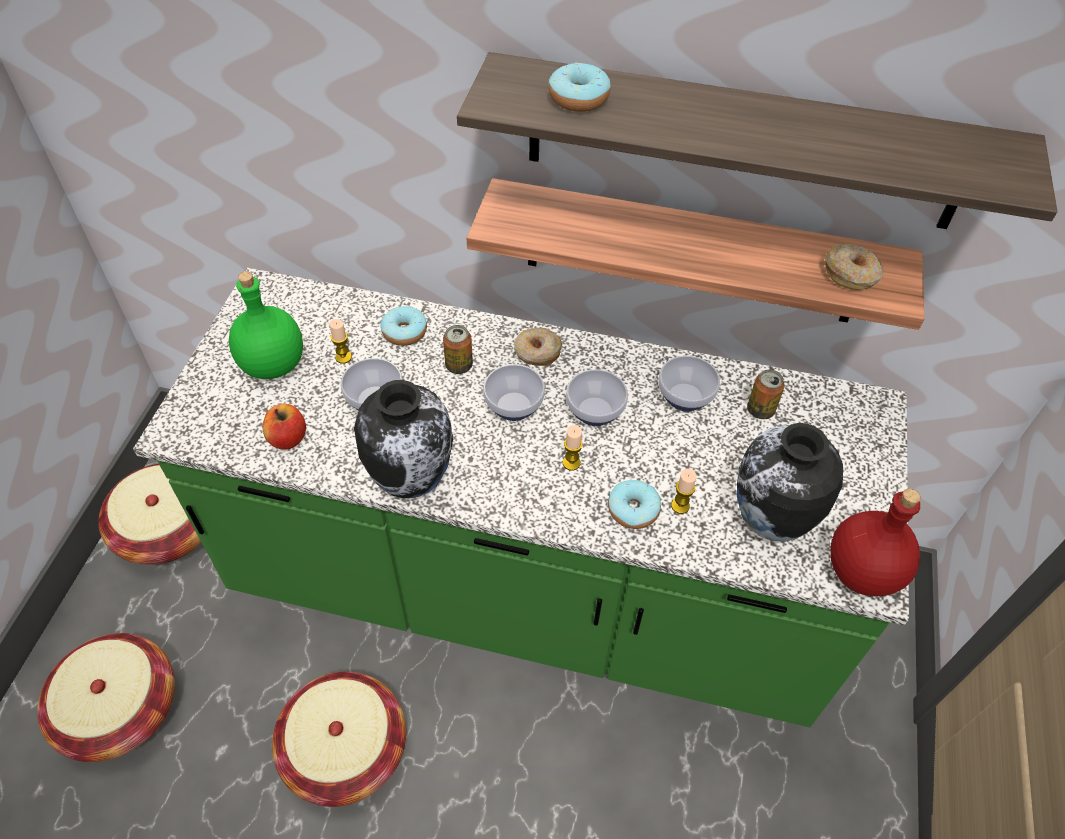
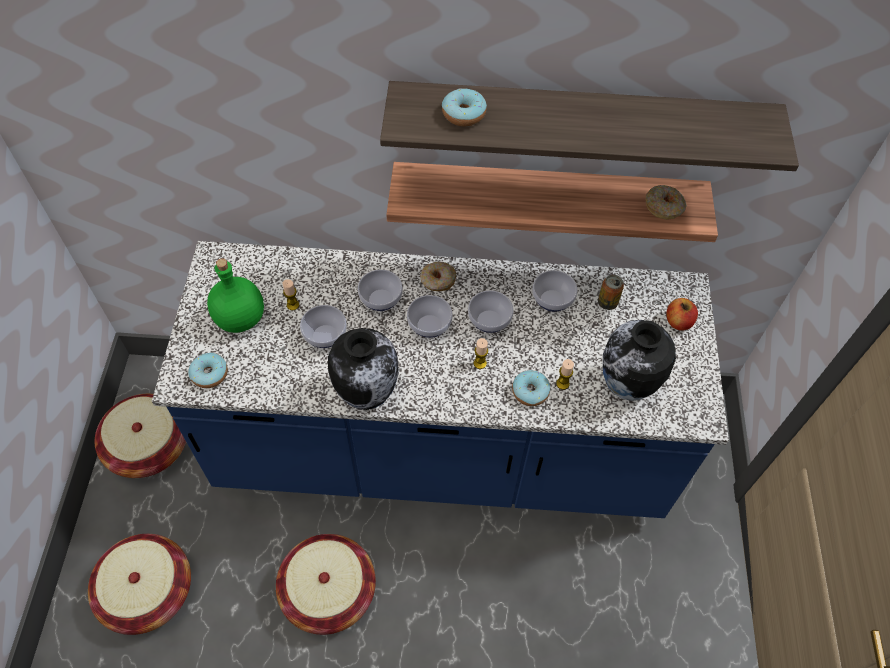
camera: 10 degrees left, 5 degrees up
(288, 438) = (267, 375): apple -> apple (678, 322)
(404, 332) = (334, 278): donut -> donut (209, 374)
(459, 365) = (381, 299): can -> bowl
(527, 589) = (441, 449): green counter -> blue counter
(863, 572) = (695, 412): red bottle -> none

